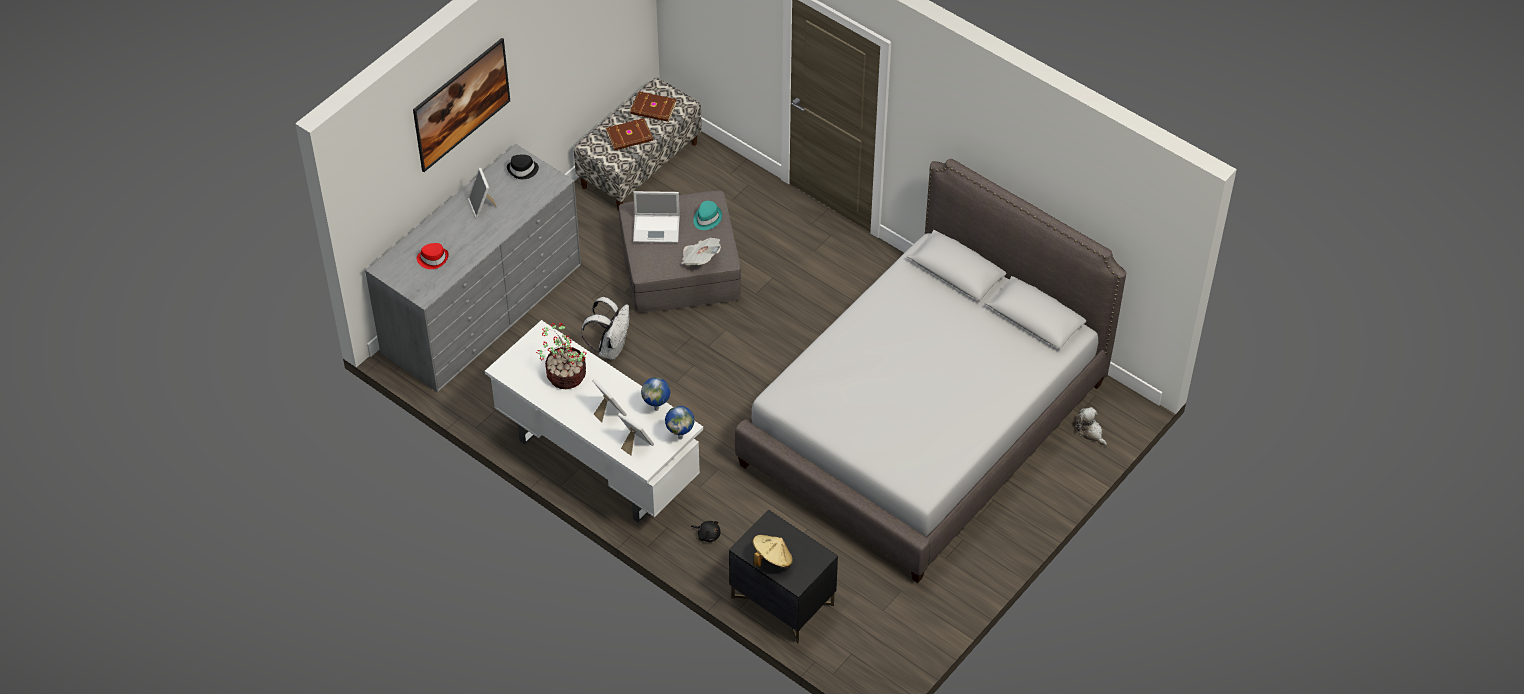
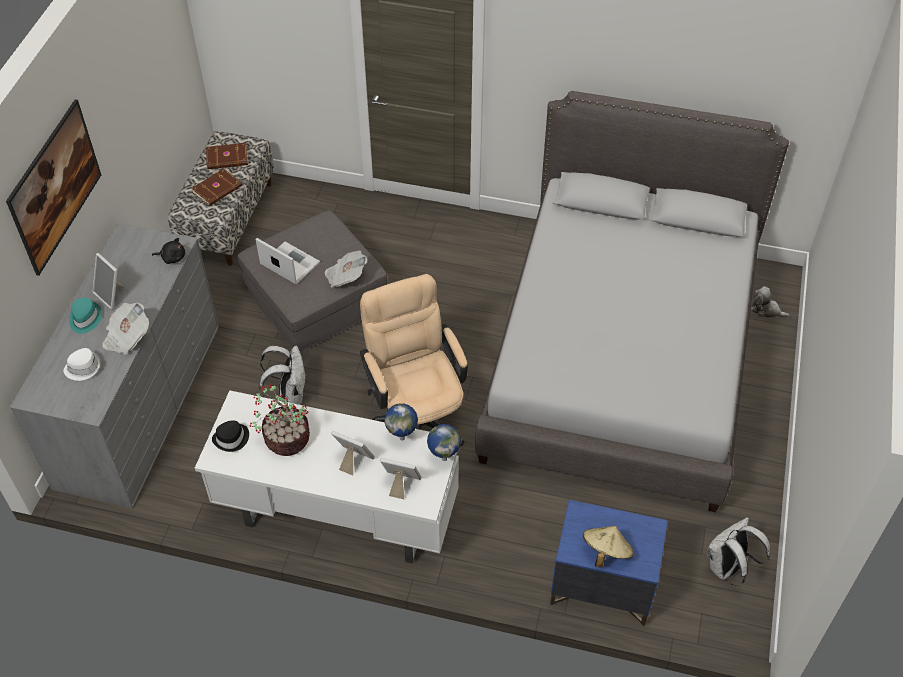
camera: 25 degrees left, 0 degrees up
(433, 258) = (83, 367): red hat -> white hat
(477, 246) = (127, 337): none -> newspaper
(523, 170) = (138, 245): black hat -> black hat (231, 439)
(657, 228) = (289, 263): laptop -> laptop turned 120 degrees counterclockwise
(706, 218) = (331, 238): turquoise hat -> turquoise hat (85, 318)
(707, 535) = (489, 547): black plush toy -> black plush toy (172, 257)
(711, 404) = (417, 413): none -> beige office chair
(781, 601) = (601, 586): black nightstand -> blue nightstand
(898, 629) = (728, 568): none -> white backpack

